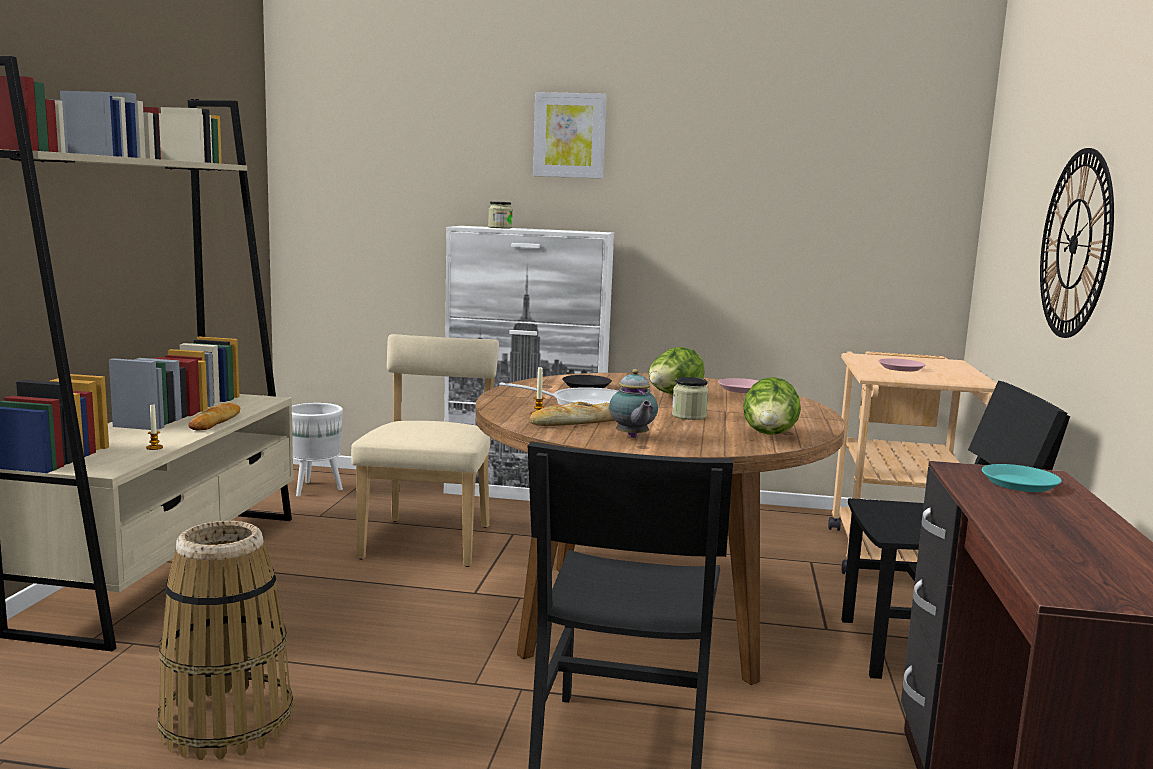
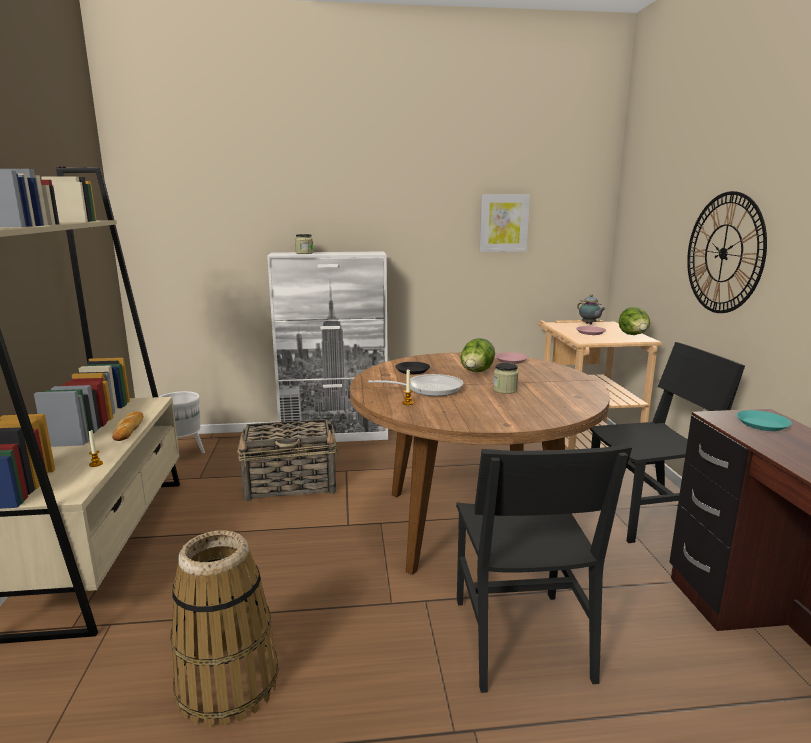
camera: 15 degrees left, 5 degrees up
(430, 539) = (291, 485): beige chair -> basket
(569, 135) = (347, 183): picture -> picture (503, 223)
(578, 422) = (441, 407): bread -> none
(632, 437) = (490, 416): teapot -> teapot (589, 324)
(769, 436) = (572, 401): lettuce -> lettuce (633, 335)

